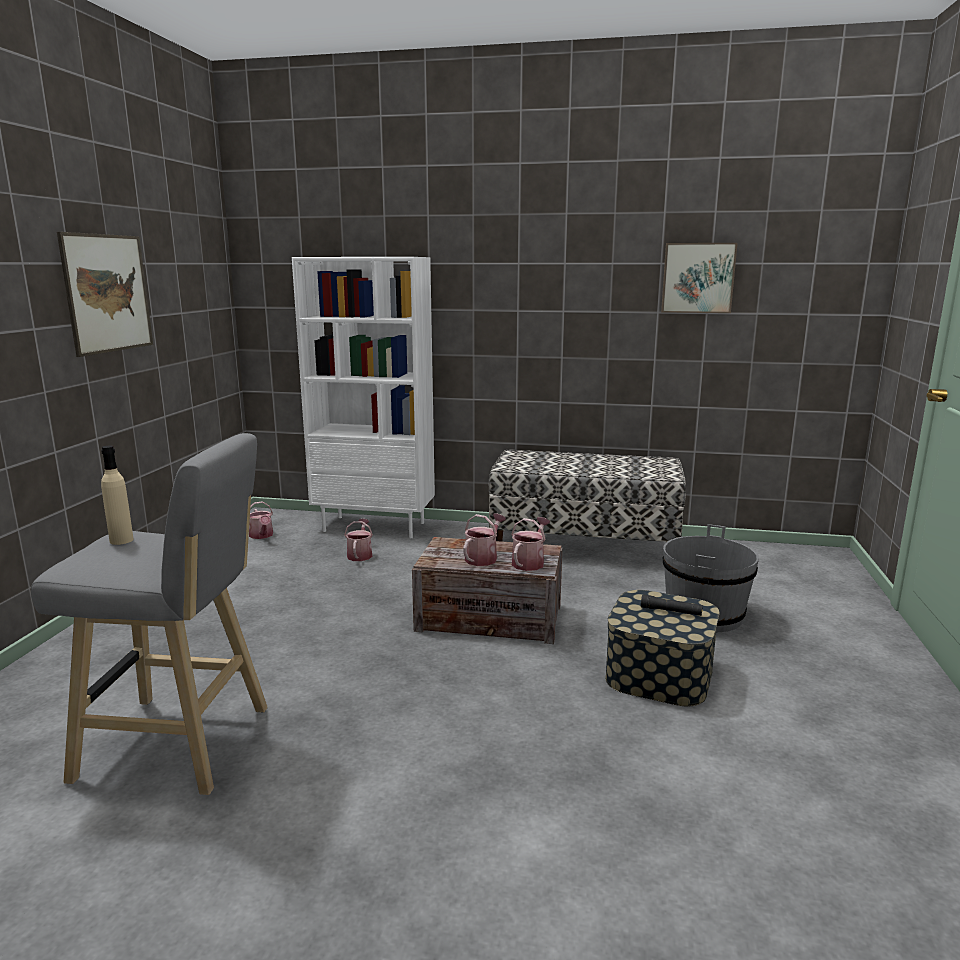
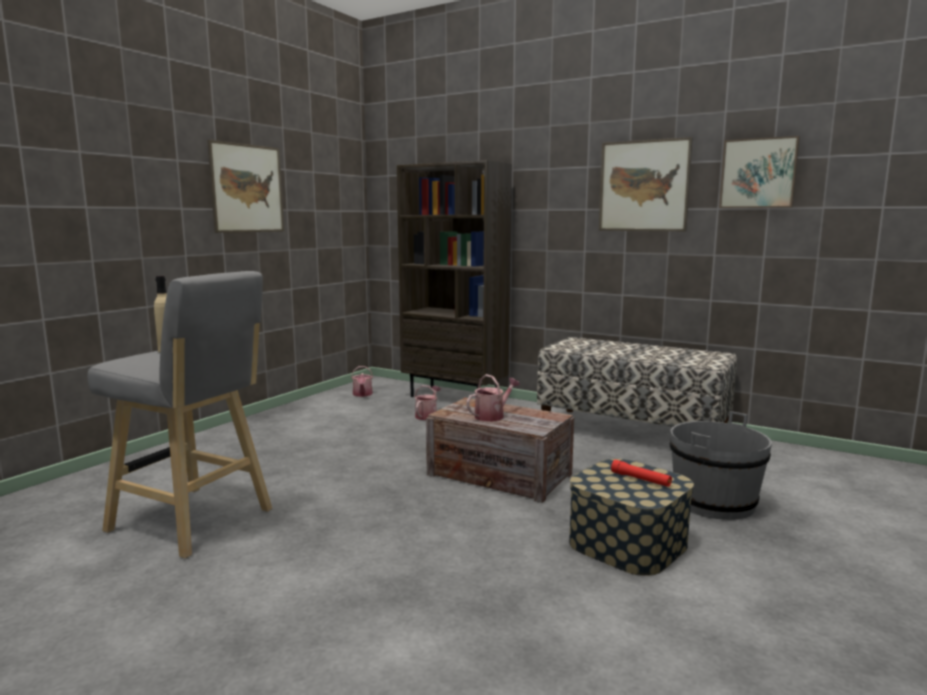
camera: 20 degrees right, 5 degrees down
(375, 526) = (455, 397): white bookcase -> brown bookcase
(529, 562) = (530, 423): watering can -> none
(581, 287) = (643, 186): none -> picture
(671, 611) = (640, 479): black flashlight -> red flashlight

